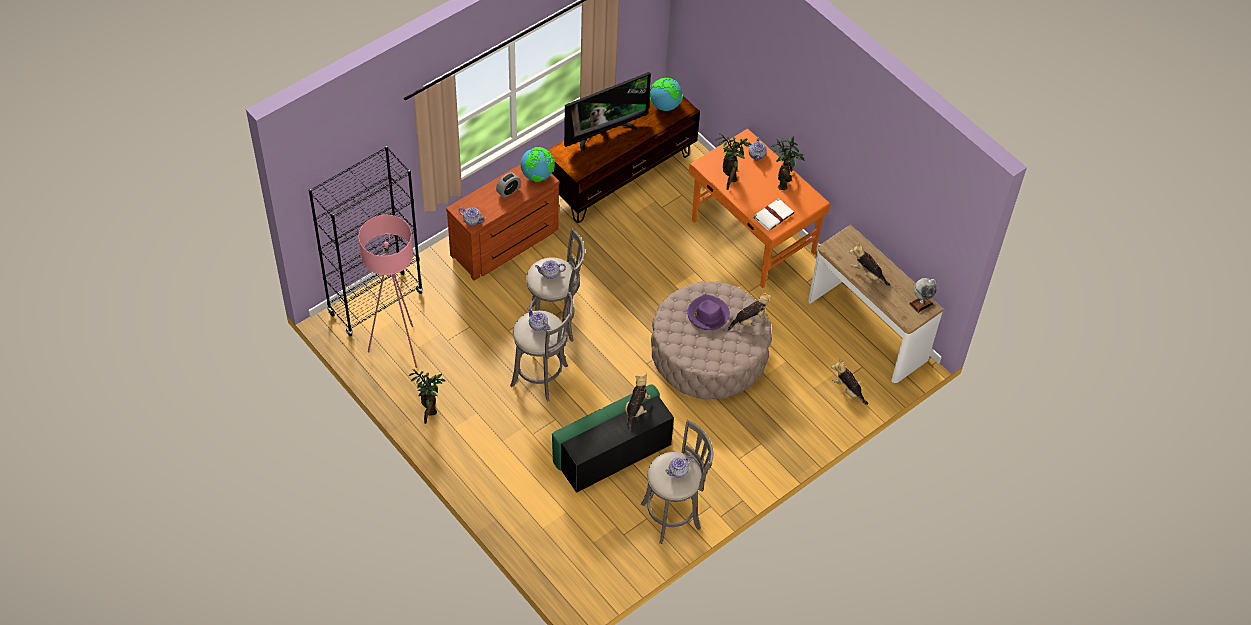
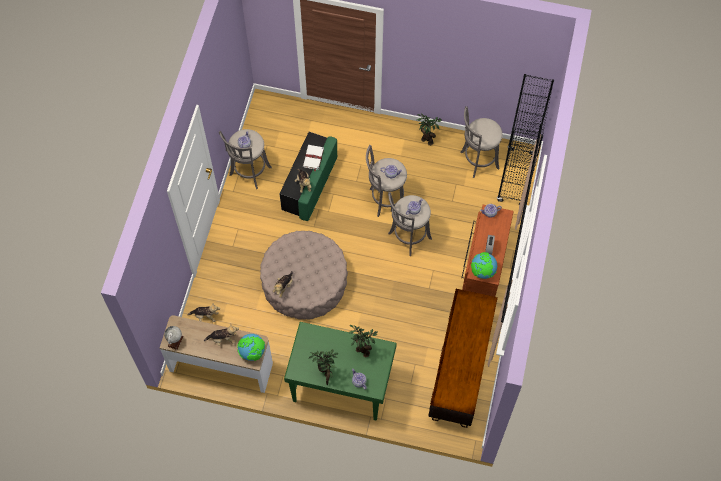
camera: 145 degrees right, 10 degrees up
(398, 348) = (477, 161): pink floor lamp -> grey stool
(604, 132) = (474, 339): television -> none
(665, 105) = (456, 391): globe -> globe (252, 352)
(707, 314) = (311, 273): purple hat -> none
(752, 237) = (340, 384): orange desk -> green desk
(773, 215) = (312, 341): white book -> white book (313, 158)

